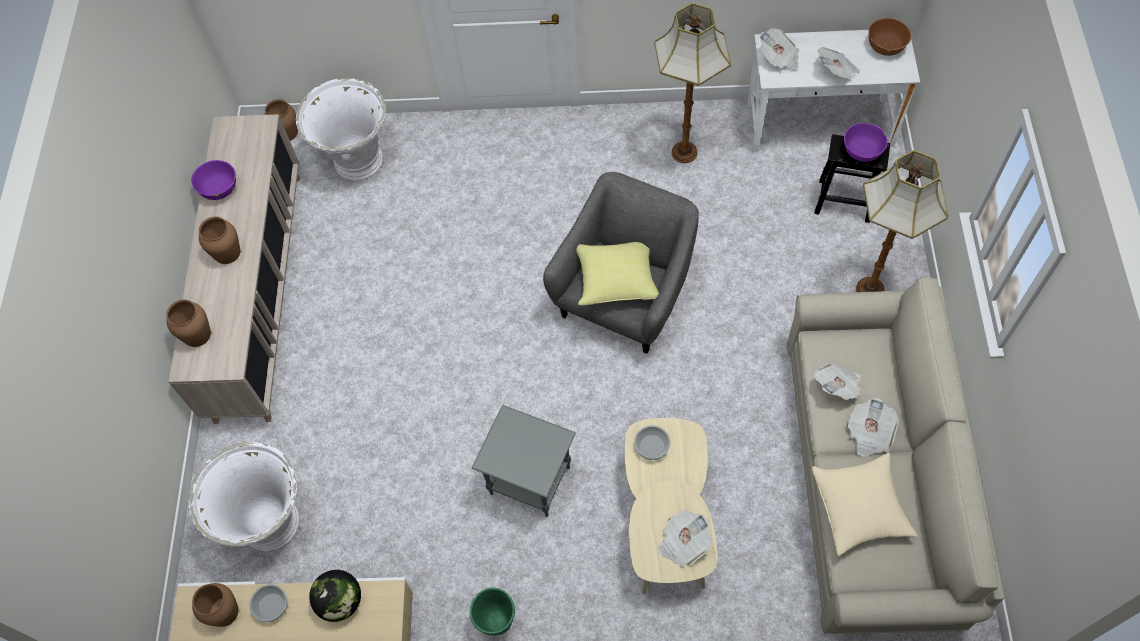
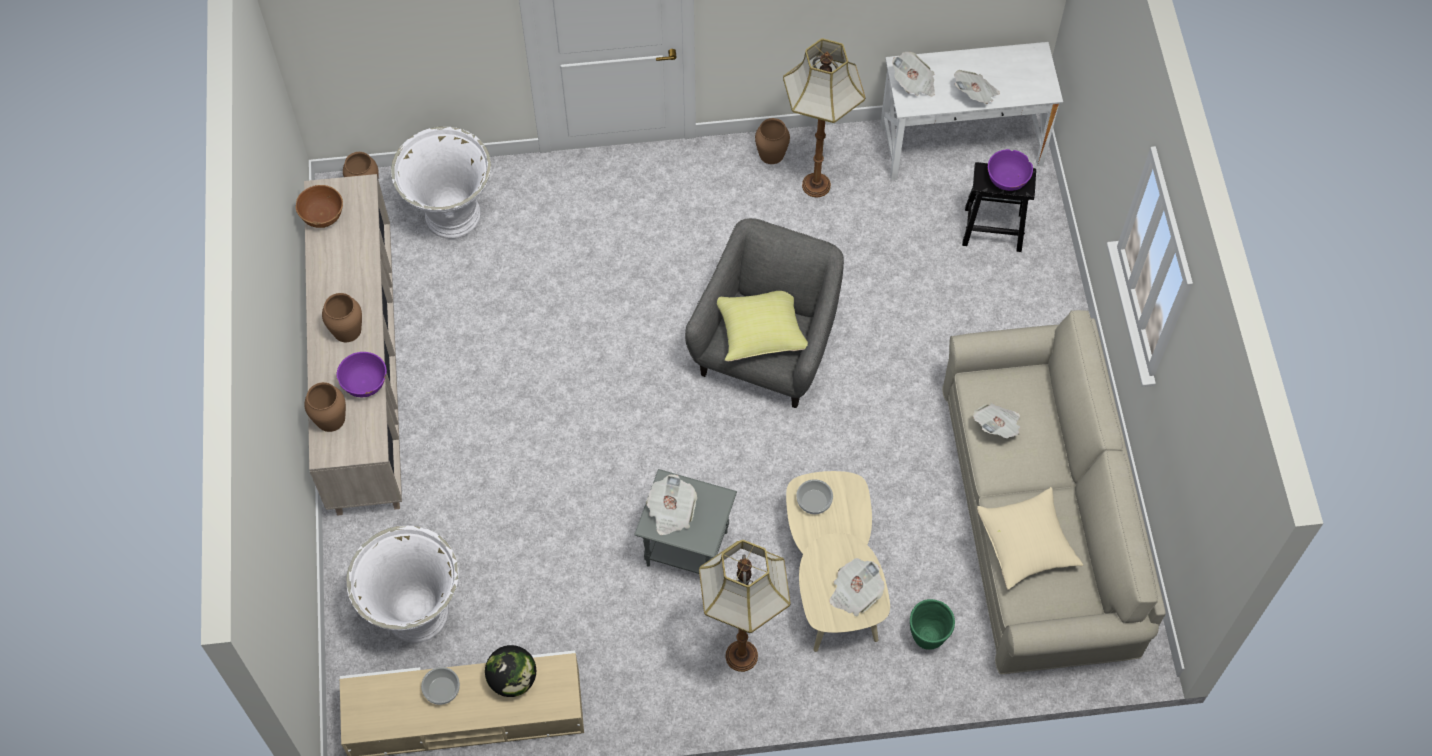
camera: 10 degrees left, 0 degrees up
(219, 189) = (326, 261): purple bowl -> purple bowl (365, 383)
(223, 611) = (392, 699): brown vase -> brown vase (771, 153)
(496, 622) = (669, 691): green planter -> green planter (927, 638)
(869, 434) = (1031, 471): newspaper -> newspaper (671, 512)
(871, 289) = (1027, 324): floor lamp -> floor lamp (743, 655)
(885, 46) = (1025, 64): brown bowl -> brown bowl (322, 215)

